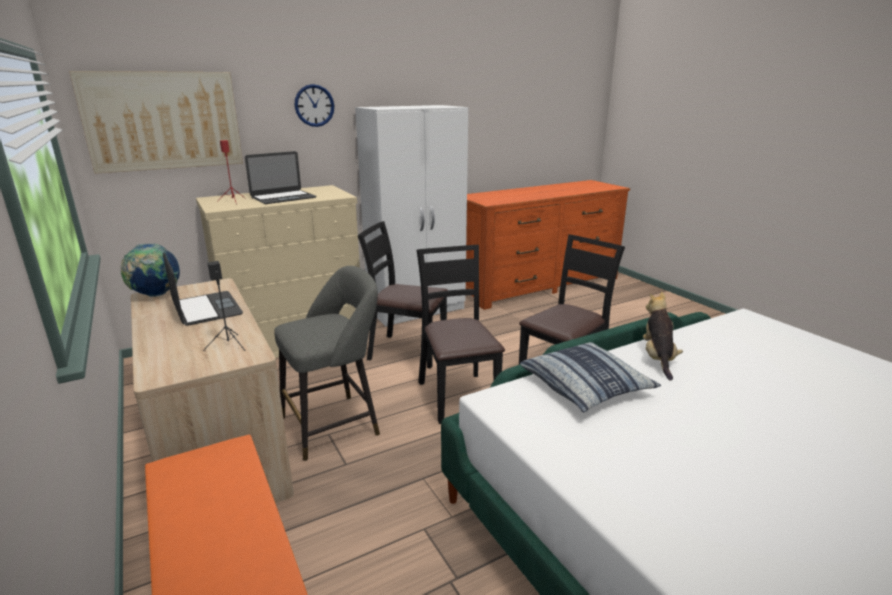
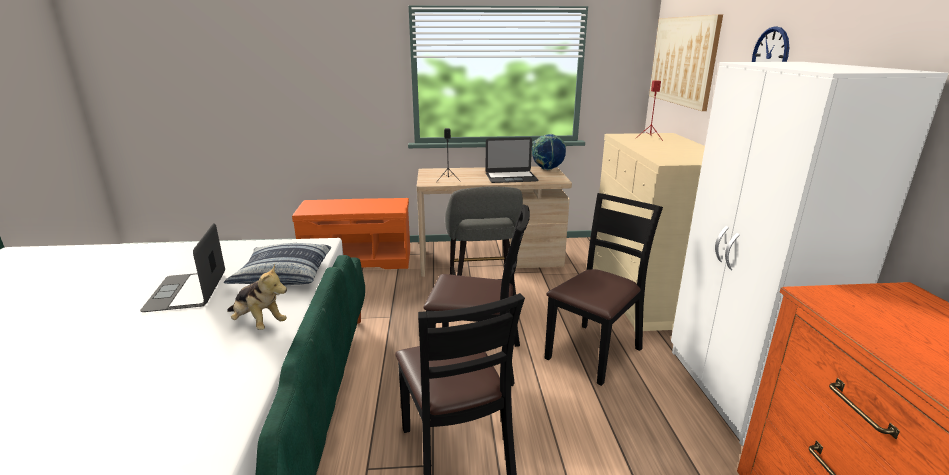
camera: 115 degrees right, 0 degrees up
(283, 197) = (663, 148): laptop -> laptop (187, 291)

